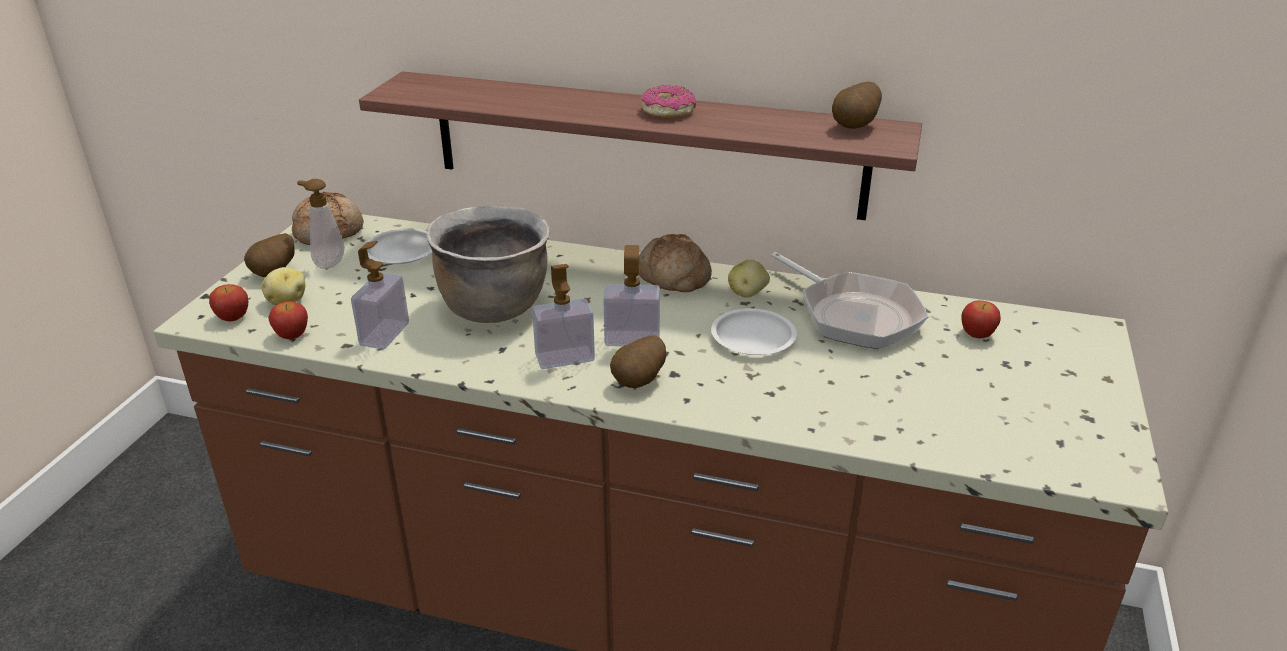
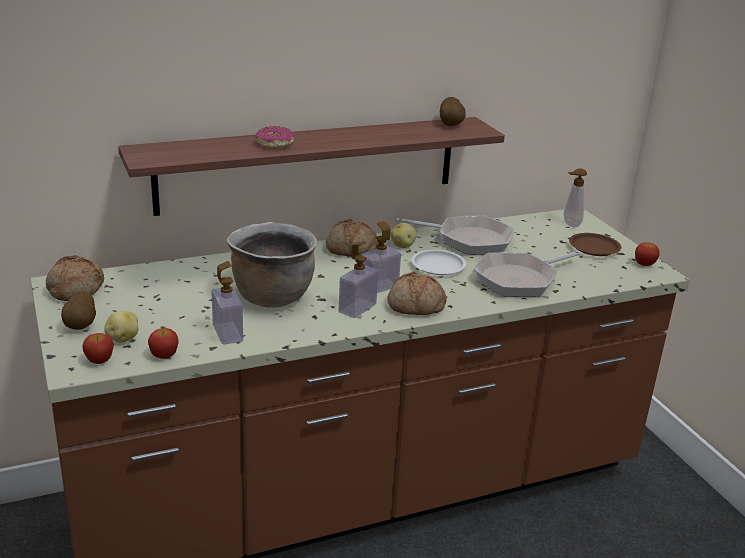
camera: 40 degrees left, 5 degrees down
(327, 263) = (111, 308): soap dispenser -> soap dispenser (569, 225)
(401, 251) = (153, 285): white plate -> none
(640, 382) = (415, 306): potato -> bread
(667, 111) = (342, 136): donut -> donut (274, 144)
(846, 399) = (520, 279): none -> frying pan
(977, 334) = (534, 232): apple -> apple (644, 264)
(1049, 393) = (594, 248): none -> brown plate

